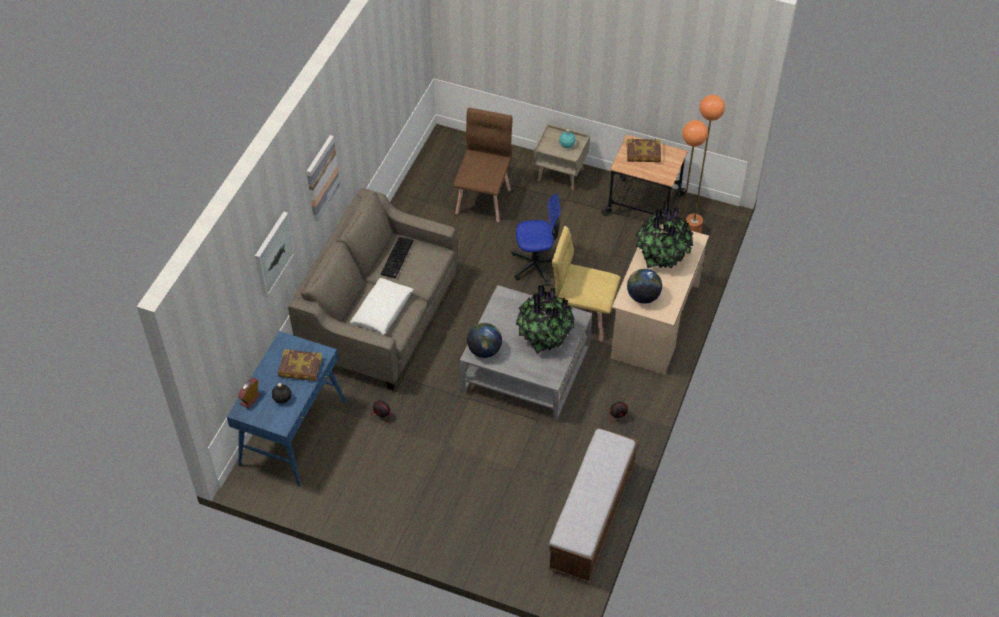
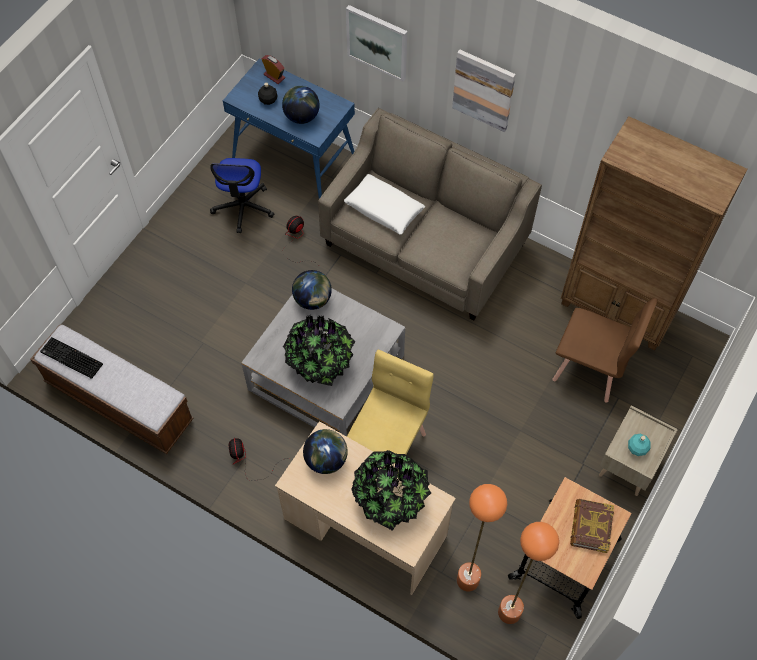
camera: 100 degrees right, 10 degrees up
(300, 368) = (301, 116): book -> globe
(398, 258) = (456, 230): keyboard -> keyboard (70, 359)
(425, 187) = (618, 309): none -> brown bookcase
(536, 265) = (477, 410): office chair -> office chair (243, 207)

